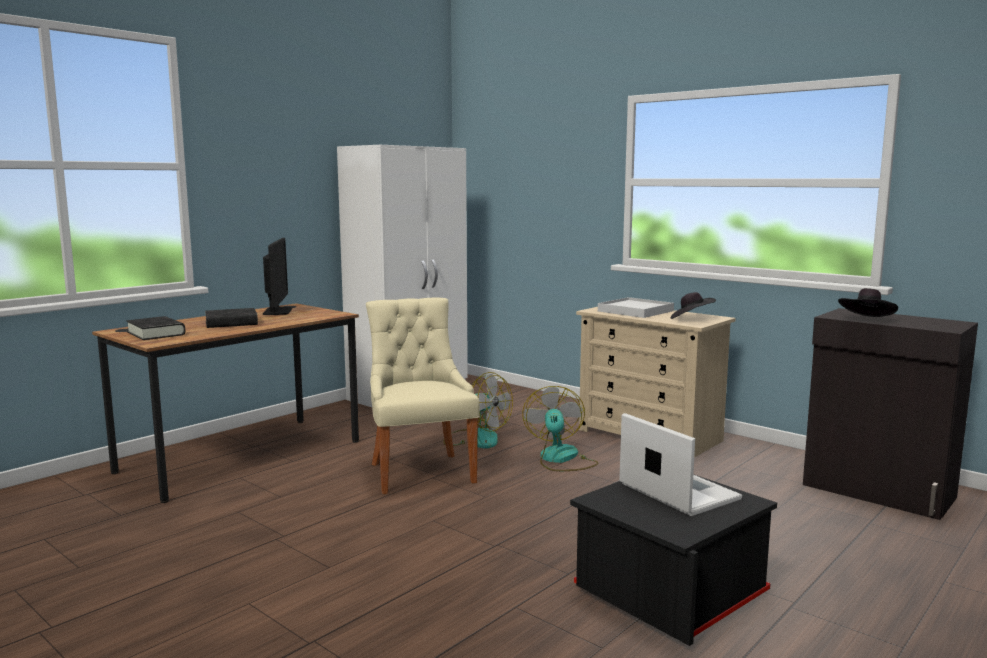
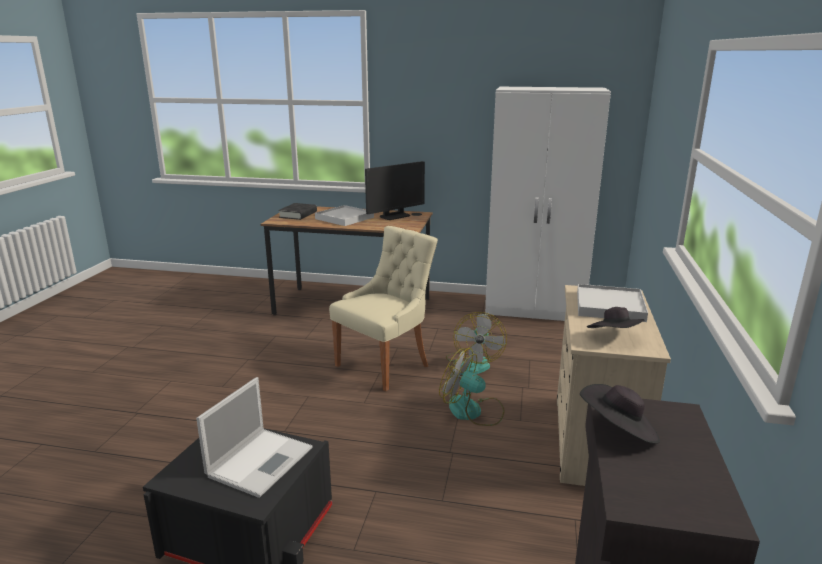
camera: 60 degrees right, 10 degrees up
(231, 323) = (344, 218): black book -> white tray
(560, 459) = (472, 411): fan -> fan turned 120 degrees counterclockwise

